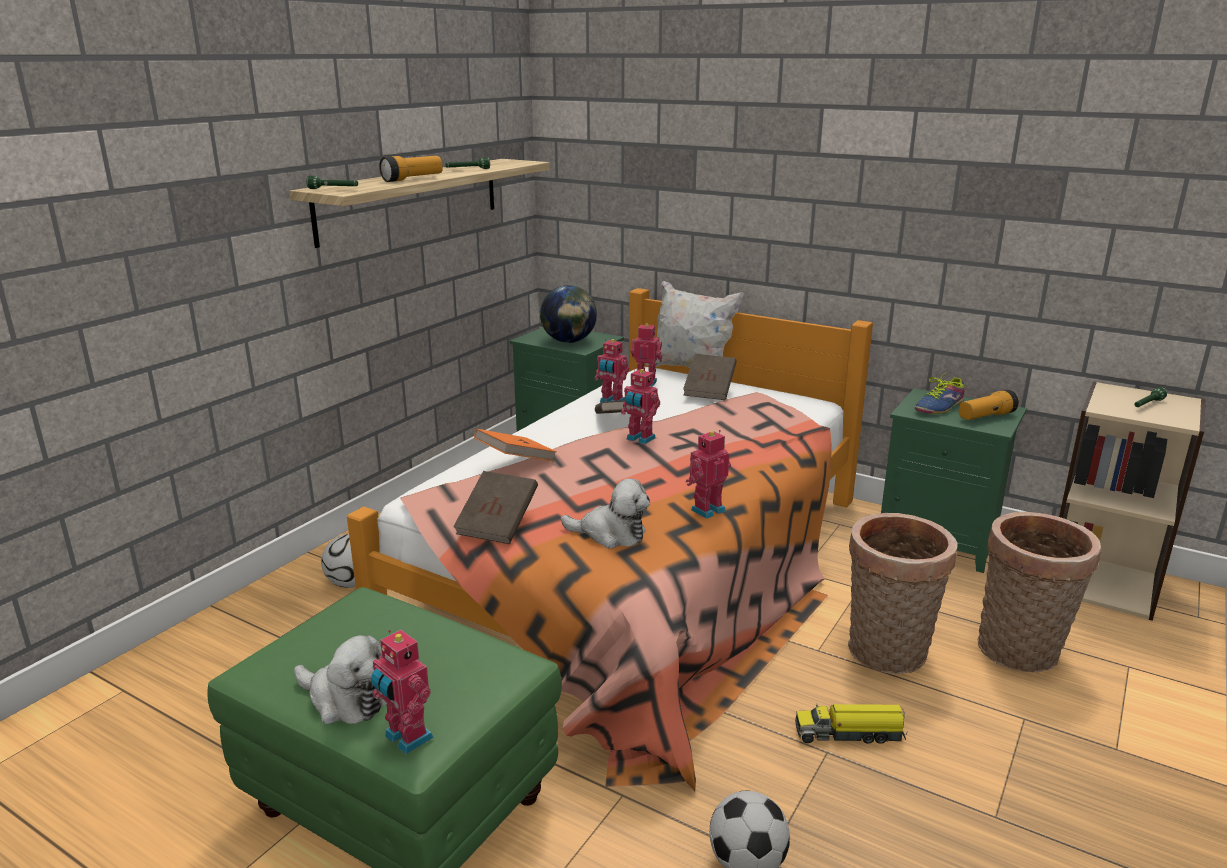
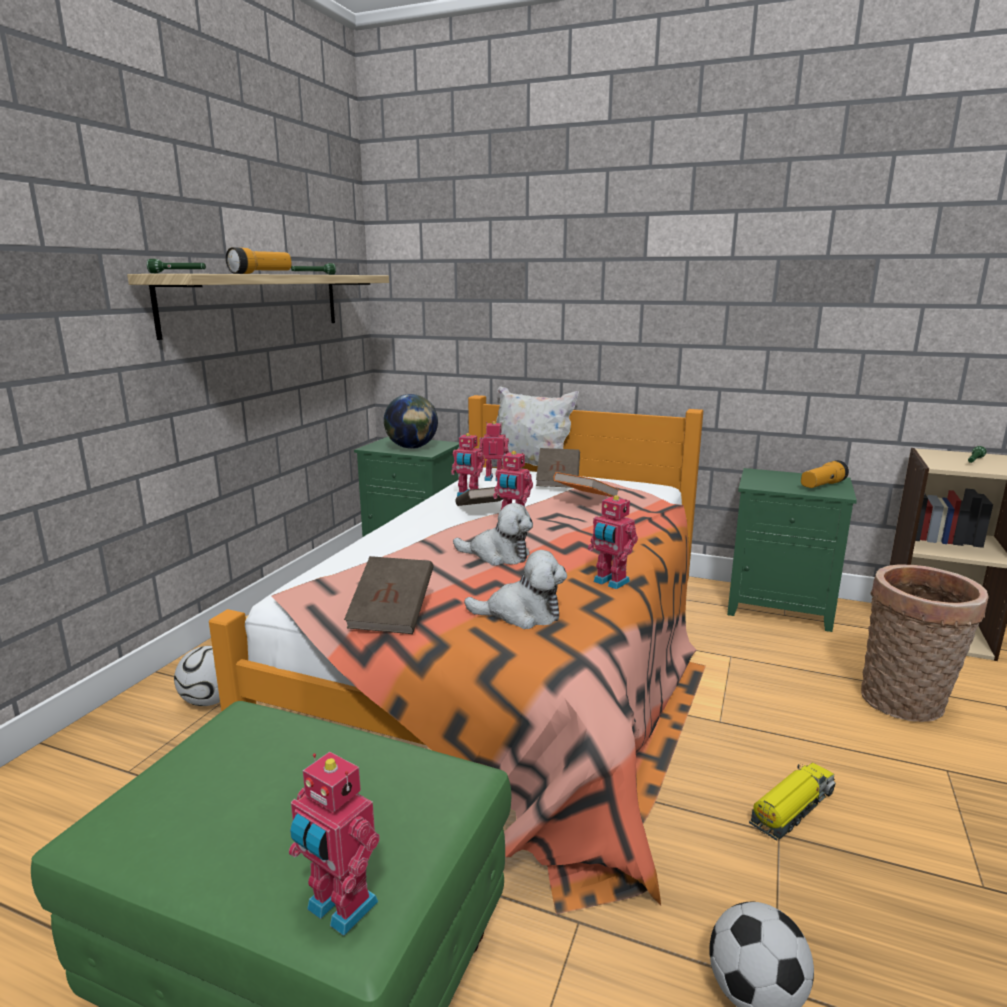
camera: 10 degrees left, 5 degrees down
(345, 700) = (240, 859): plush toy -> plush toy (497, 555)
(516, 461) = (392, 550): orange book -> orange book (585, 499)
(706, 509) = (610, 582): toy robot -> toy robot turned 90 degrees counterclockwise
(850, 733) = (792, 809): toy truck -> toy truck turned 150 degrees clockwise
(887, 655) = (786, 719): basket -> none
(939, 407) = (777, 480): shoe -> none

